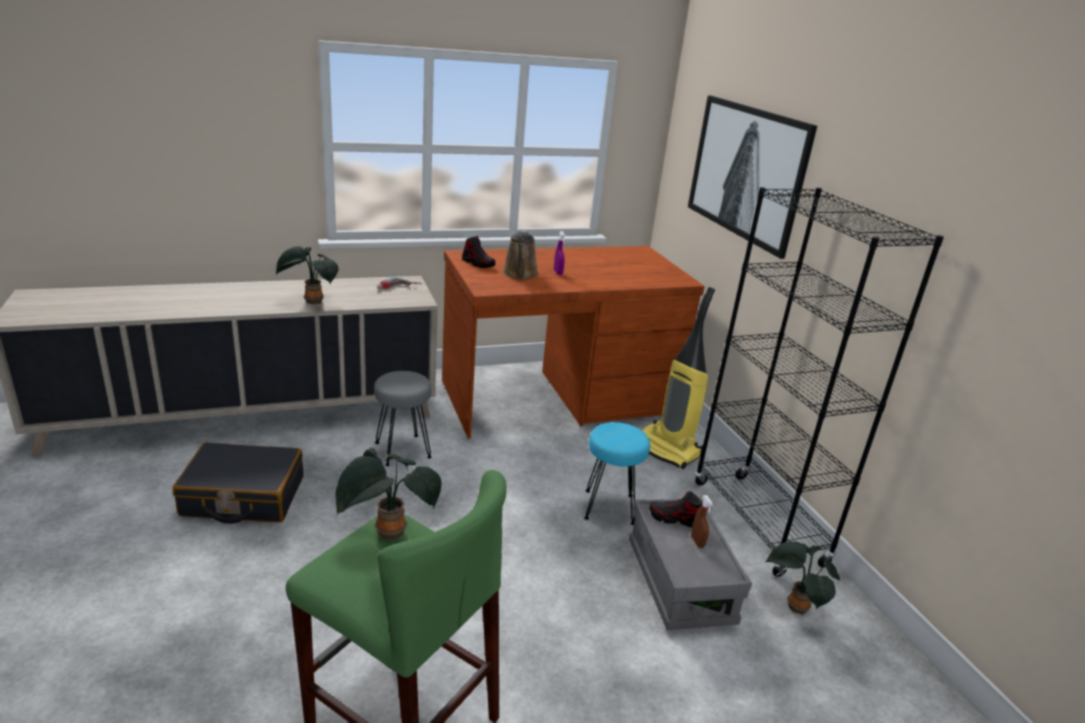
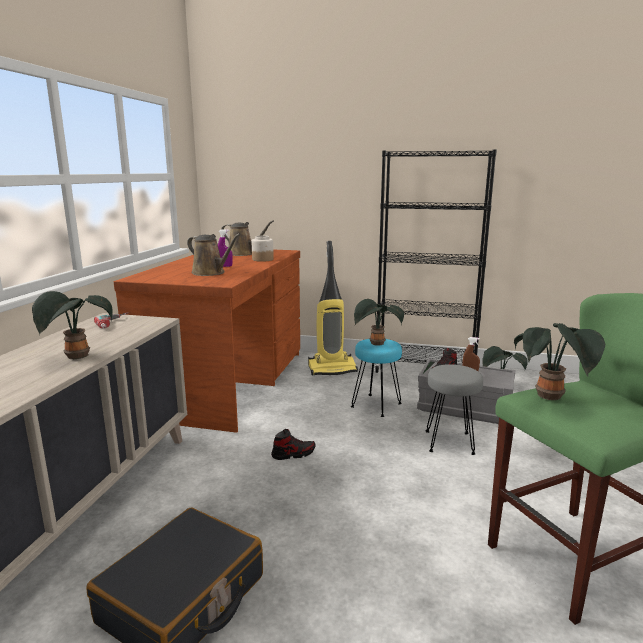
camera: 55 degrees left, 10 degrees down
(402, 451) = (217, 469): grey stool -> grey stool (450, 442)
(478, 263) = (165, 277): shoe -> shoe (293, 454)
(615, 434) = (376, 344): none -> potted plant
(617, 280) = (262, 259): none -> jar
(633, 265) = (243, 254): none -> brown watering can
(745, 172) = (305, 163): picture -> none

